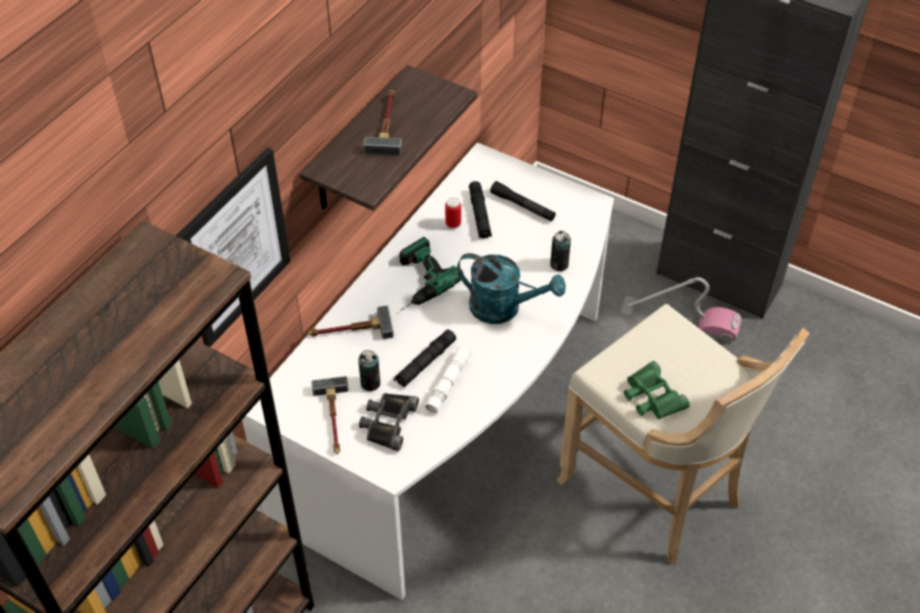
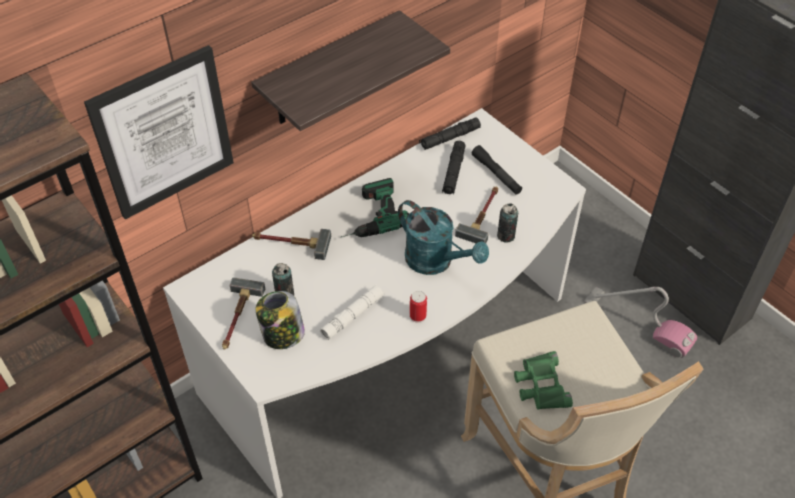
camera: 20 degrees right, 0 degrees up
(387, 124) = (352, 57): hammer -> hammer (483, 215)
(387, 422) = (282, 335): black binoculars -> jar
(425, 363) = (342, 291): black flashlight -> black flashlight (449, 138)
(453, 224) = (426, 174): can -> can (418, 316)

